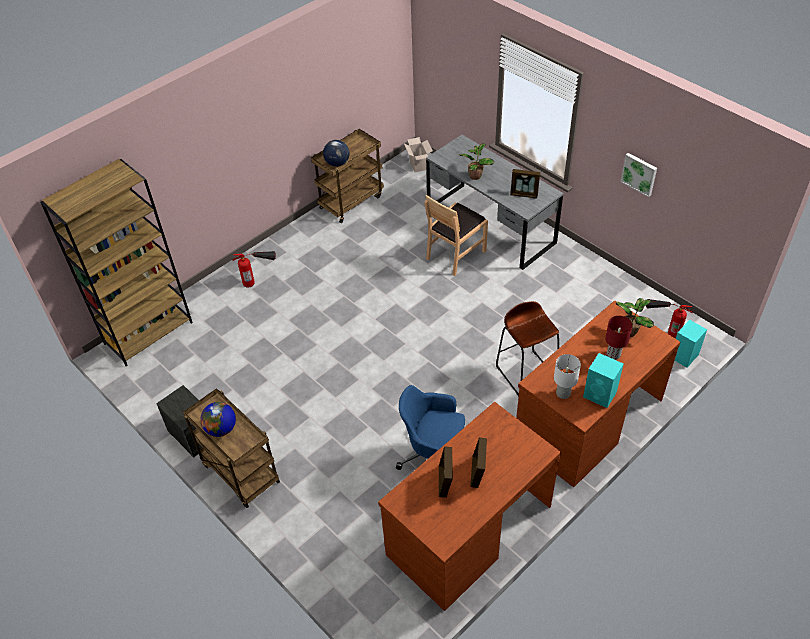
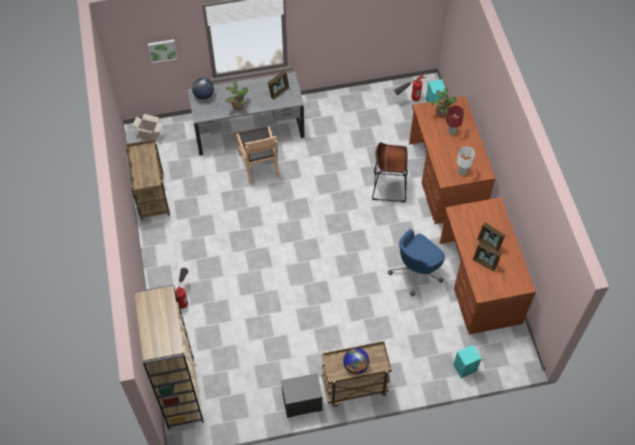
camera: 60 degrees left, 10 degrees up
(337, 163) = (150, 177): globe -> globe (203, 95)
(600, 395) = (476, 155): turquoise speaker -> turquoise speaker (465, 367)
(639, 174) = (346, 24): picture -> picture (162, 50)

